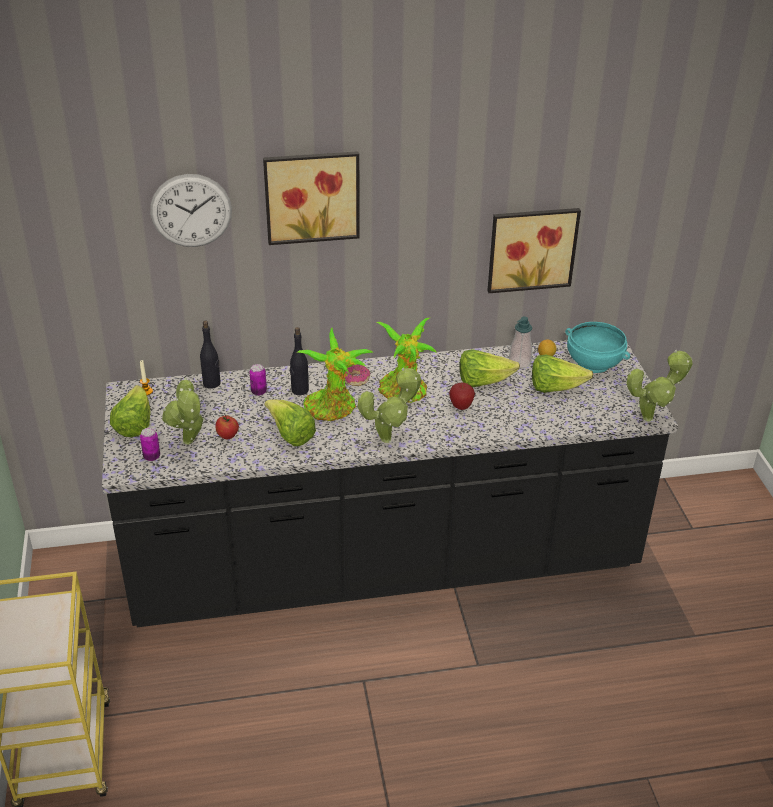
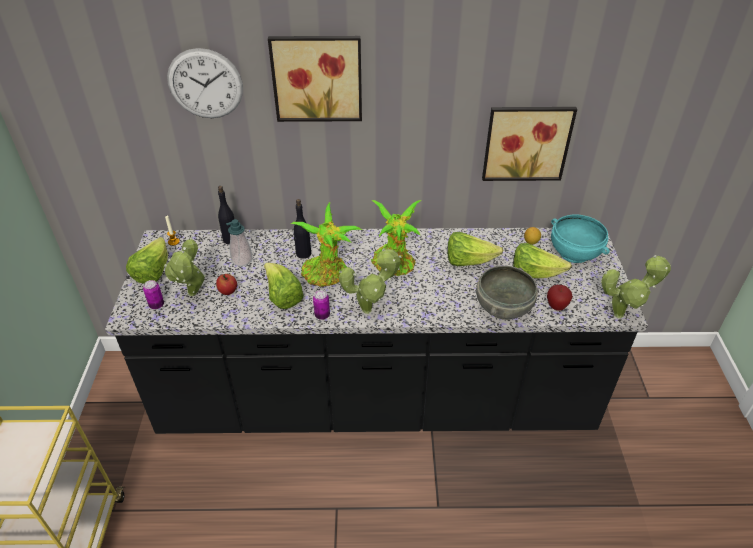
camera: 10 degrees right, 5 degrees up
(259, 392) = (268, 251): can -> can (322, 315)
(355, 379) = (354, 248): donut -> none
(461, 407) = (443, 284): apple -> apple (556, 307)
(519, 362) = (505, 245): soap dispenser -> soap dispenser (242, 260)
(528, 423) = (502, 307): none -> grey bowl

